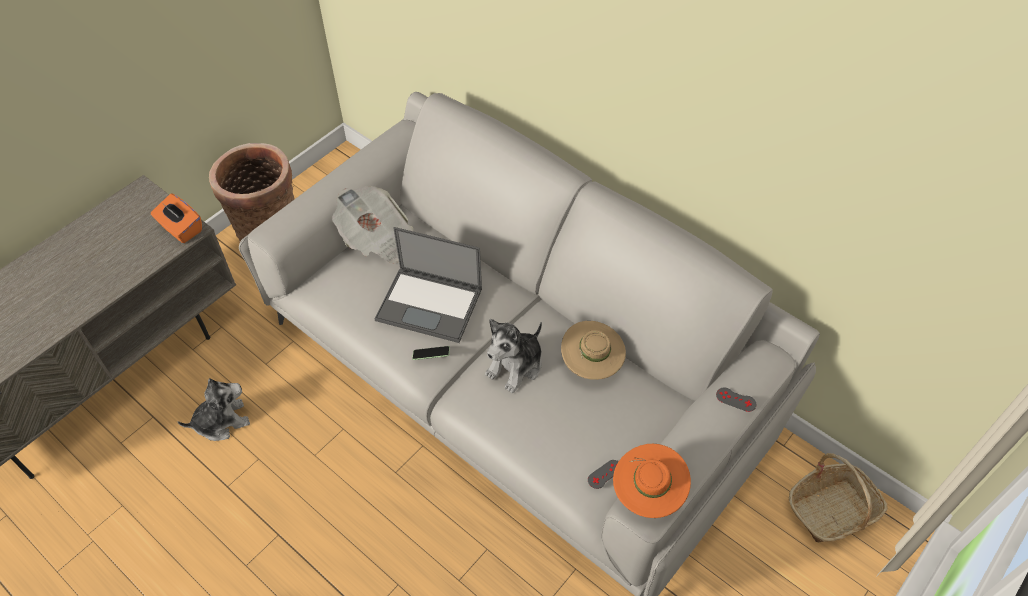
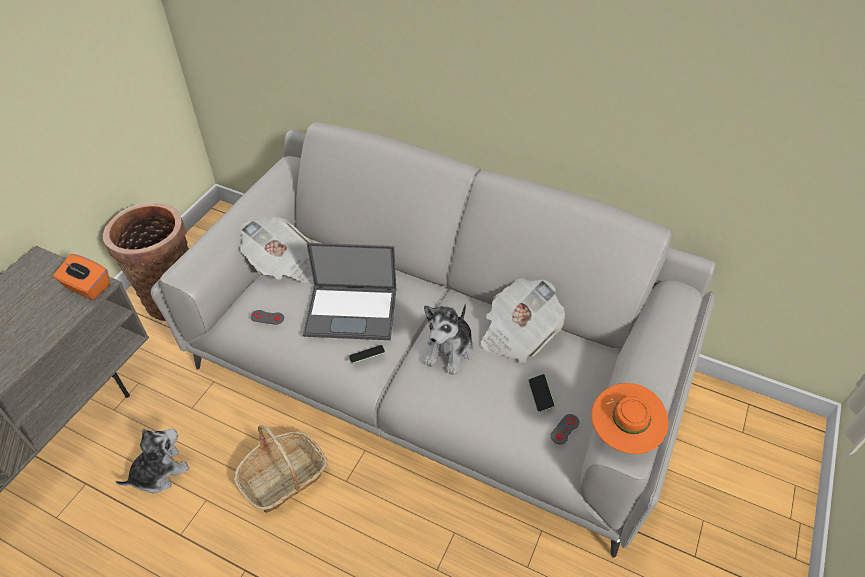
camera: 15 degrees left, 5 degrees down
(591, 363) = (517, 333): beige hat -> newspaper
(592, 434) = (540, 396): none -> phone
(736, 399) = (666, 333): grey game controller -> grey game controller (267, 317)
(832, 510) = (739, 423): basket -> basket (284, 478)

